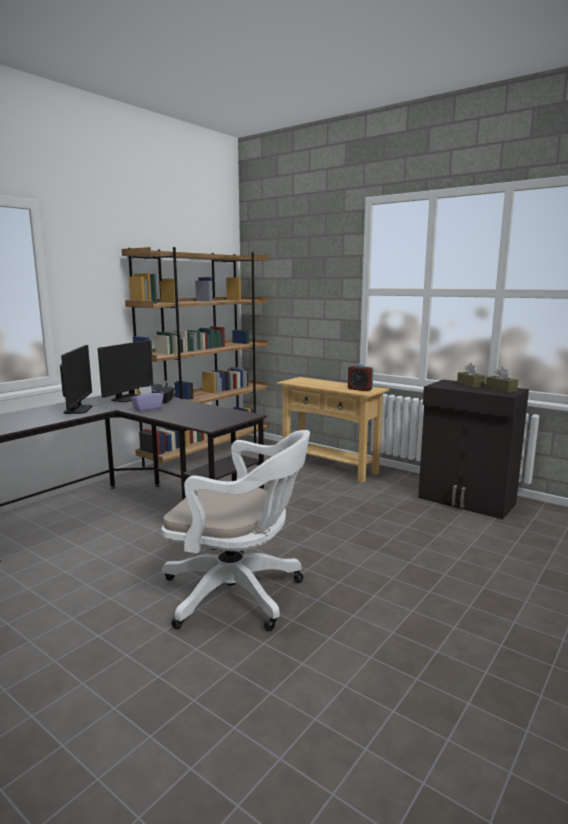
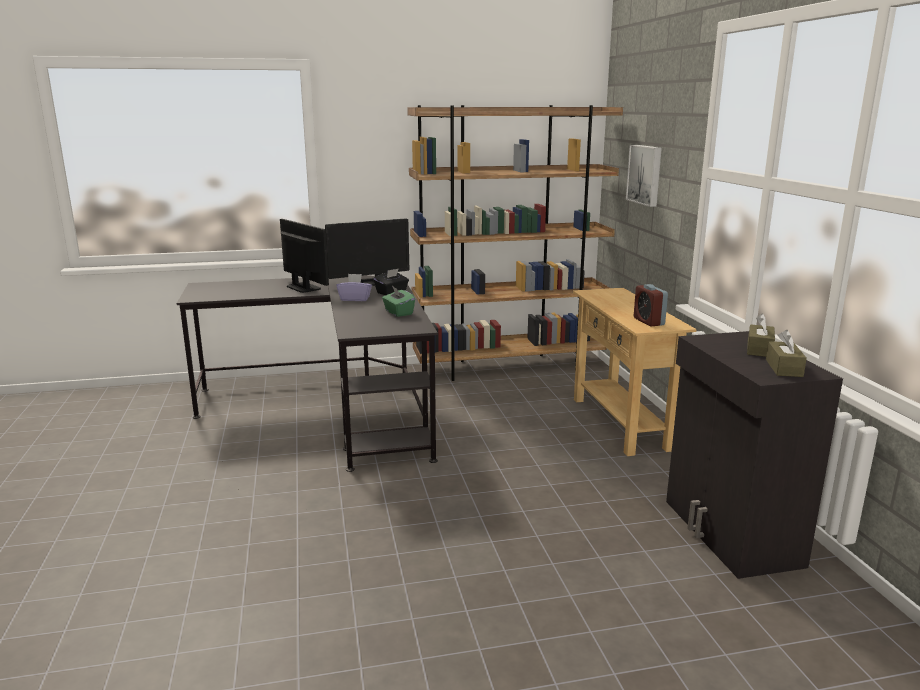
camera: 40 degrees right, 5 degrees up
(78, 409) = (303, 288): monitor -> monitor turned 75 degrees counterclockwise
(206, 410) = (398, 312): none -> green tissue box
(239, 594) = (298, 521): white office chair -> none
(298, 299) = (645, 174): none -> picture

